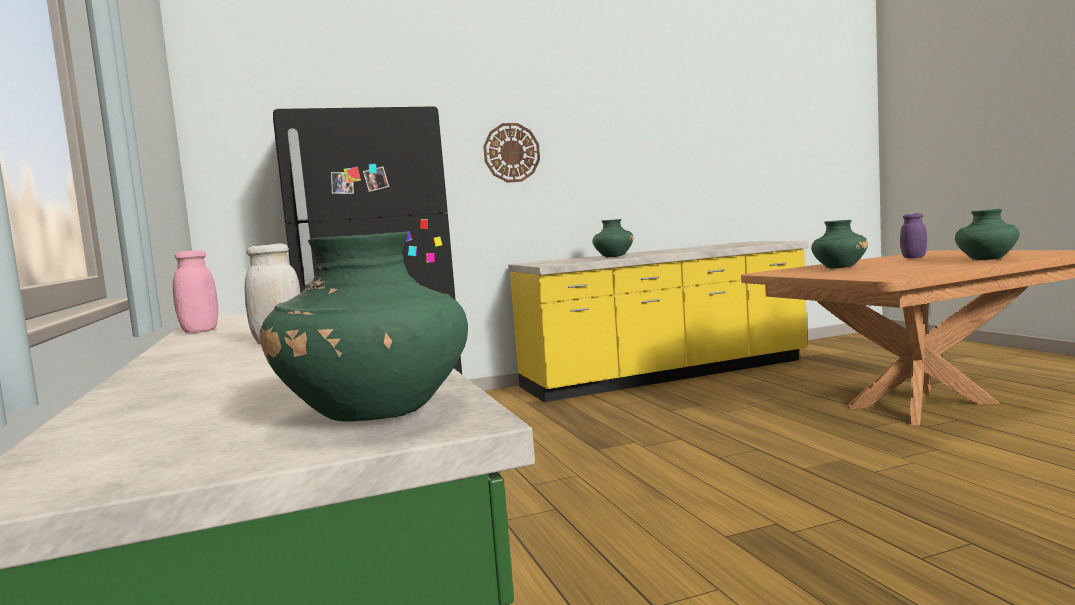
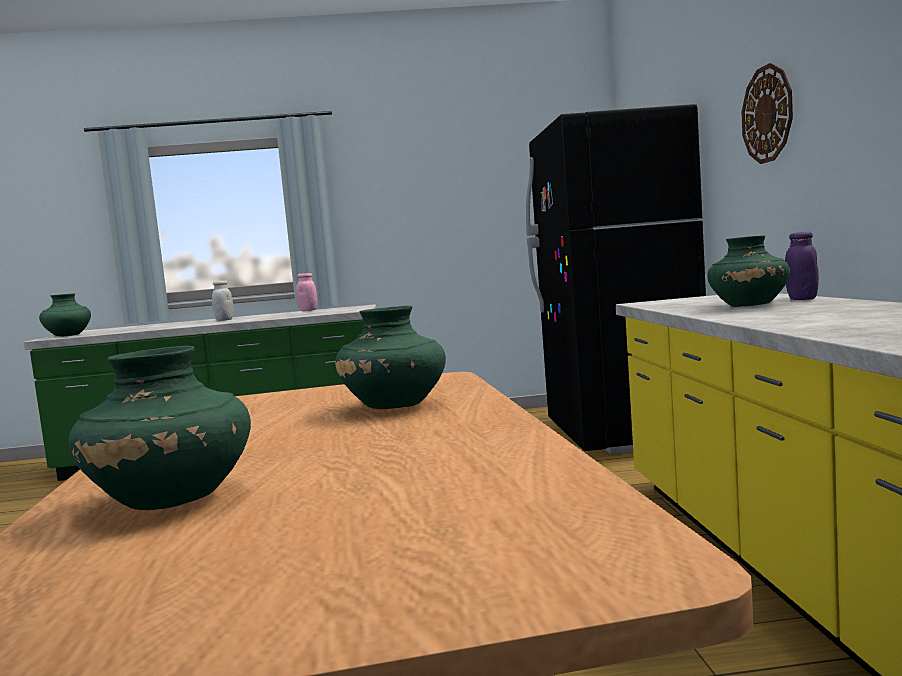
camera: 105 degrees right, 0 degrees up
(913, 257) = (431, 471): purple jar -> purple jar (802, 299)

